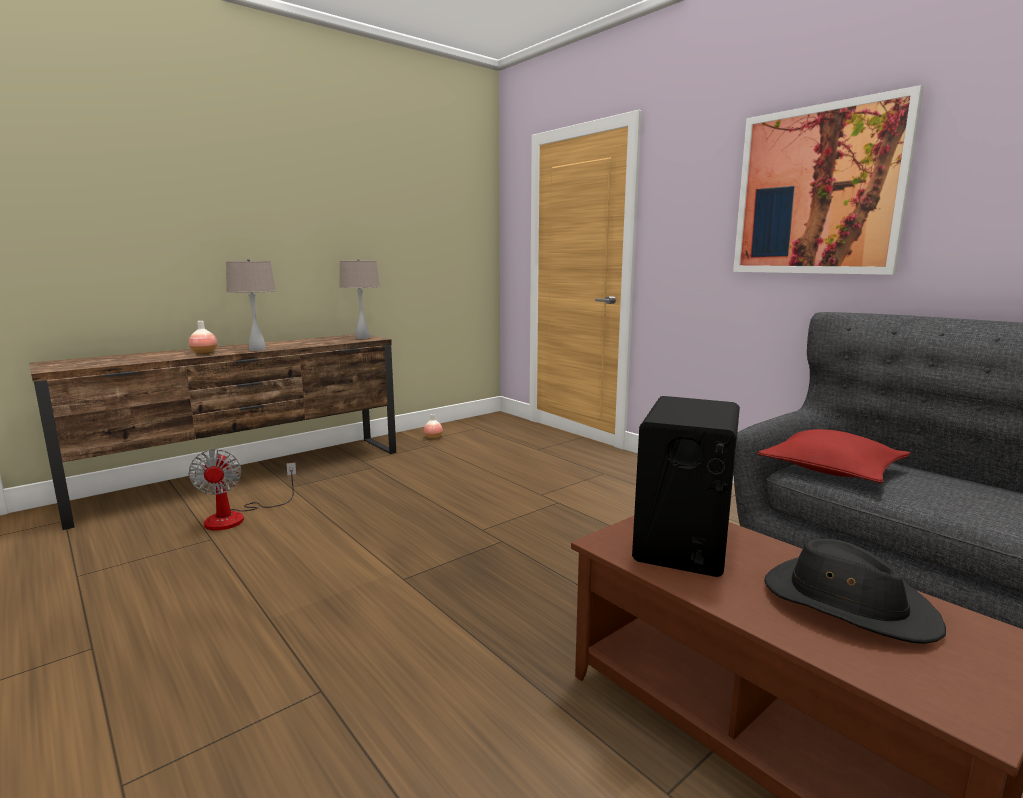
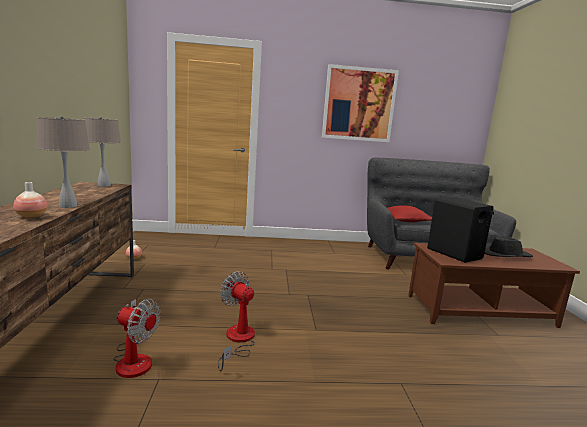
camera: 55 degrees left, 0 degrees up
(319, 545) = (238, 340): none -> fan

